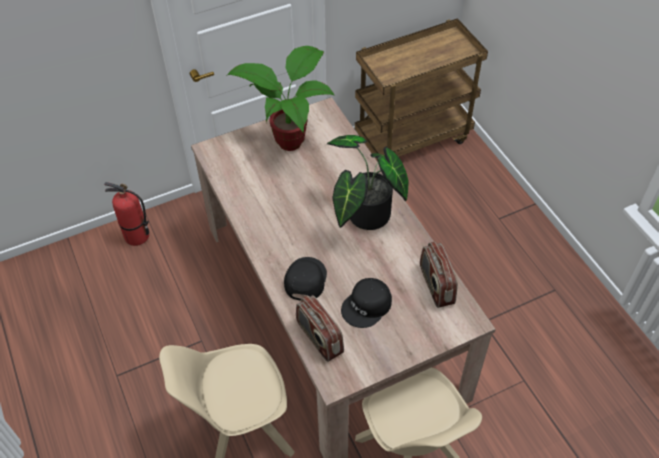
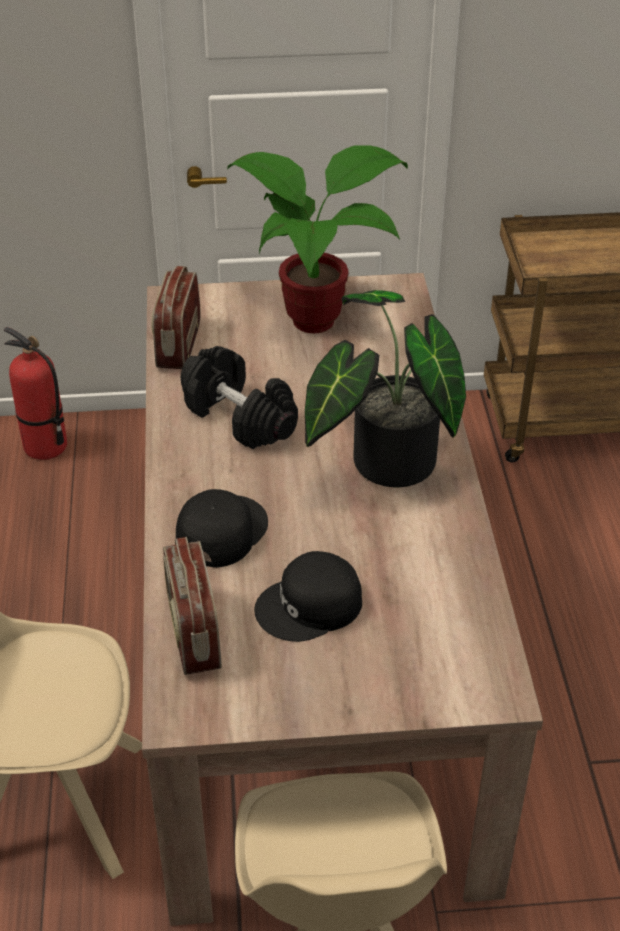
camera: 20 degrees right, 10 degrees down
(281, 211) = (240, 417): none -> black dumbbell
(436, 285) = (460, 610): radio -> radio (178, 345)

